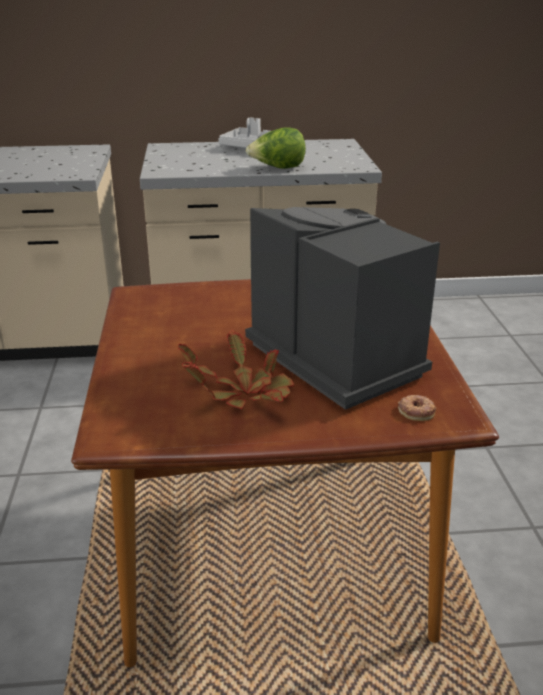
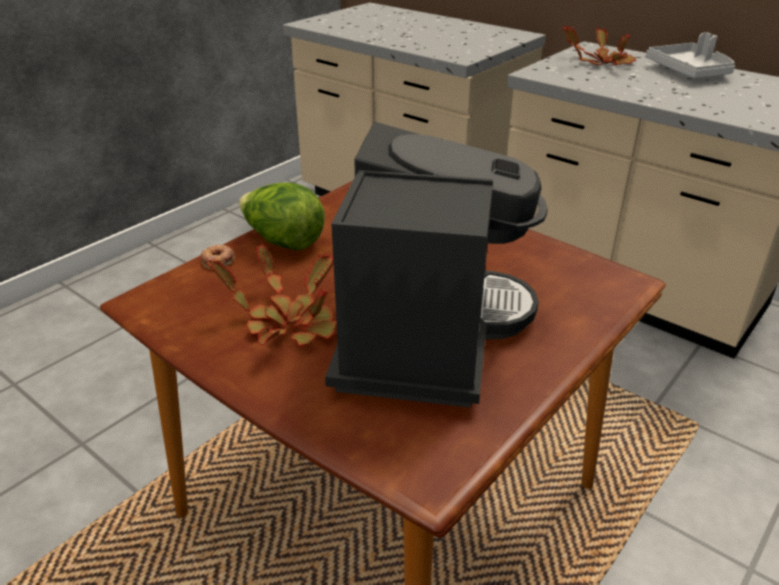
camera: 45 degrees right, 5 degrees up
(189, 155) = (600, 63): none -> potted plant
(278, 168) = (672, 101): lettuce -> lettuce (283, 242)
(416, 411) = (399, 439): donut -> donut (218, 260)

